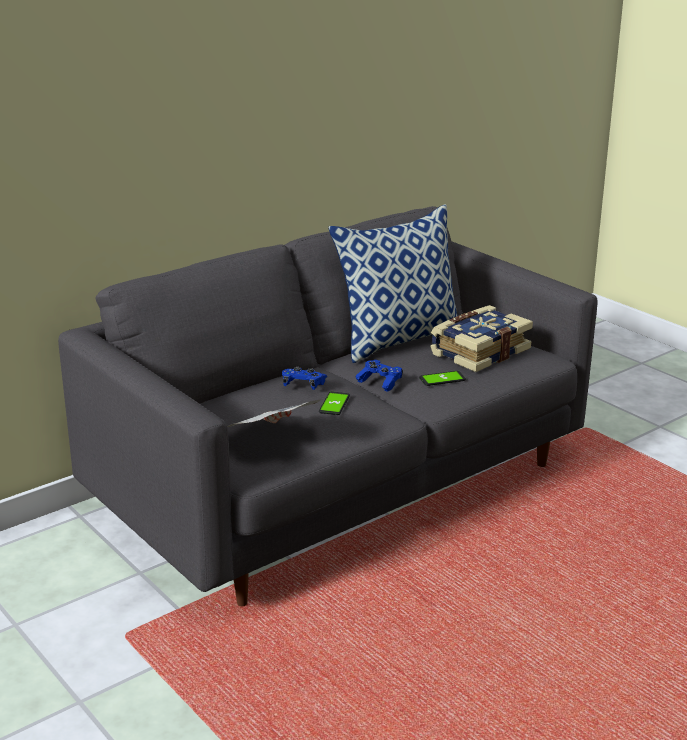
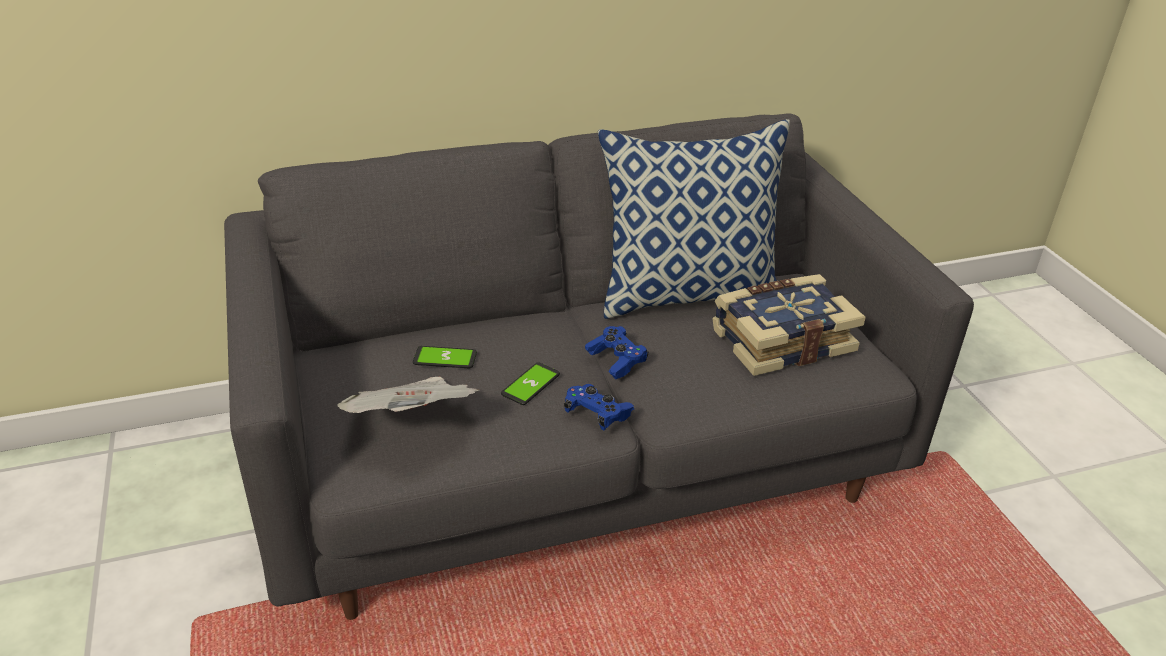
camera: 20 degrees right, 10 degrees up
(303, 385) = (515, 342): blue game controller -> blue game controller (597, 414)
(442, 379) = (701, 376): phone -> phone (445, 358)

